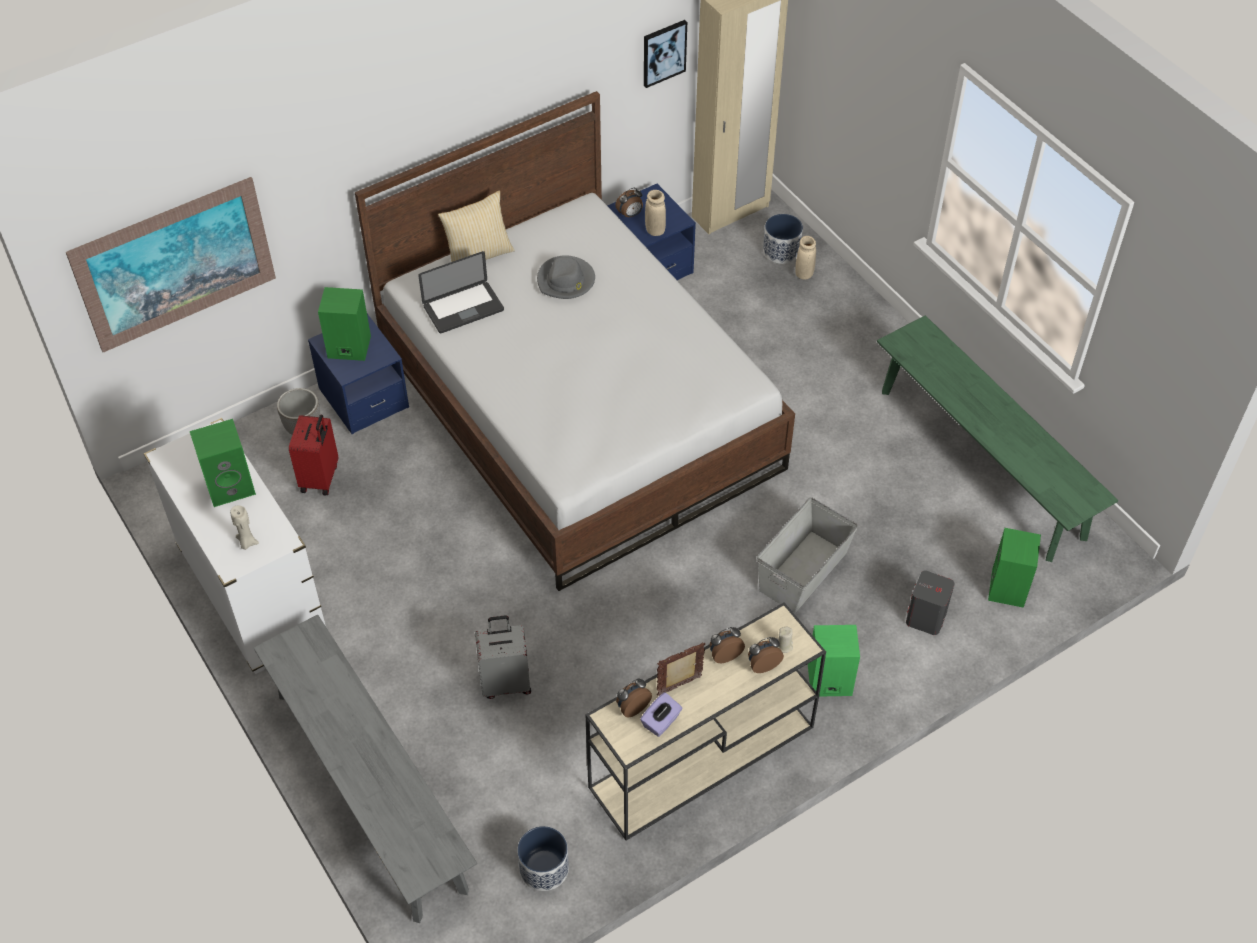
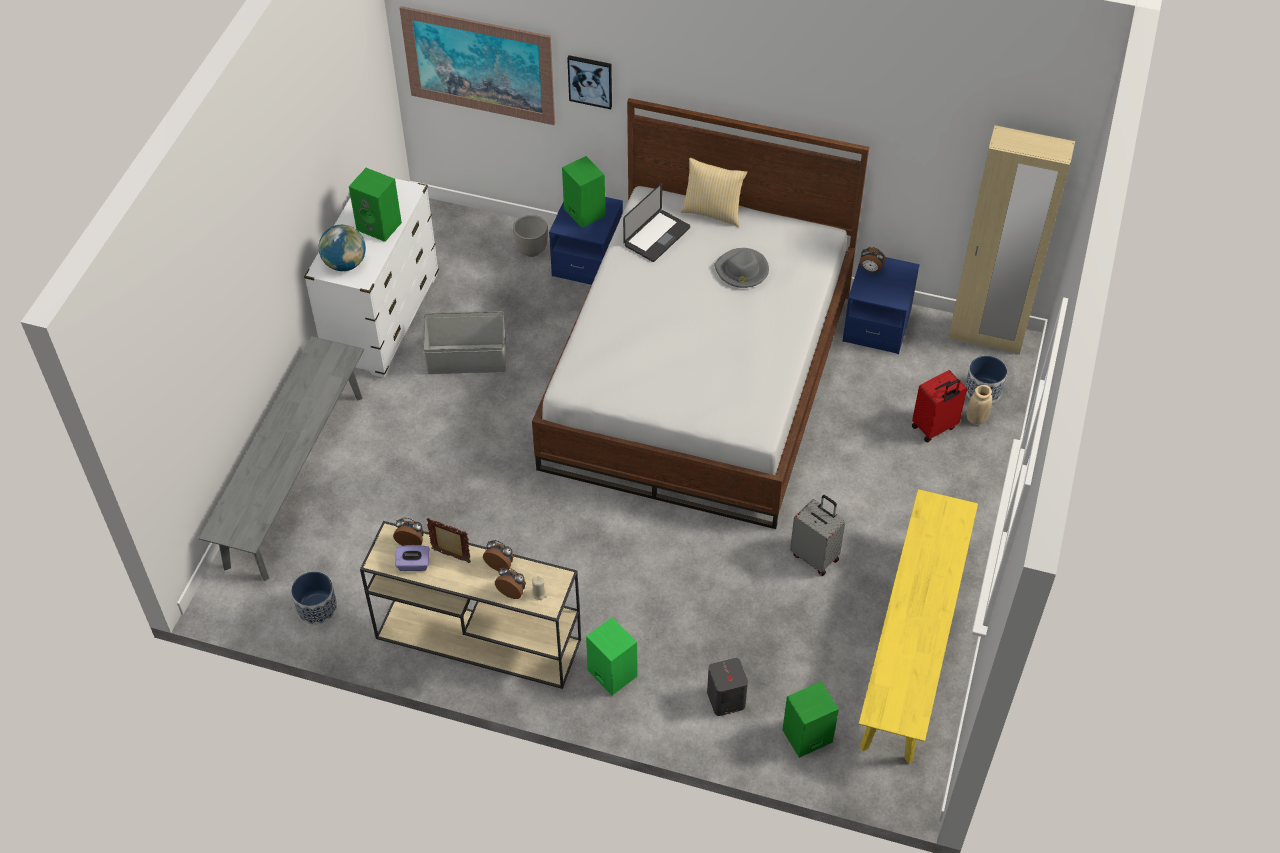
camera: 50 degrees right, 0 degrees up
(247, 542) = (345, 264): beige candle -> globe
(321, 478) = (502, 287): red suitcase -> red suitcase (934, 428)
(463, 308) = (657, 237): laptop -> laptop turned 75 degrees counterclockwise
(506, 682) = (437, 492): grey suitcase -> grey suitcase (815, 556)
(655, 230) = (871, 293): beige vase -> none
(663, 52) = (951, 154): picture -> picture (590, 81)
(804, 571) = (693, 598): grey storage box -> grey storage box (467, 359)
(981, 463) = (912, 646): green bench -> yellow bench

